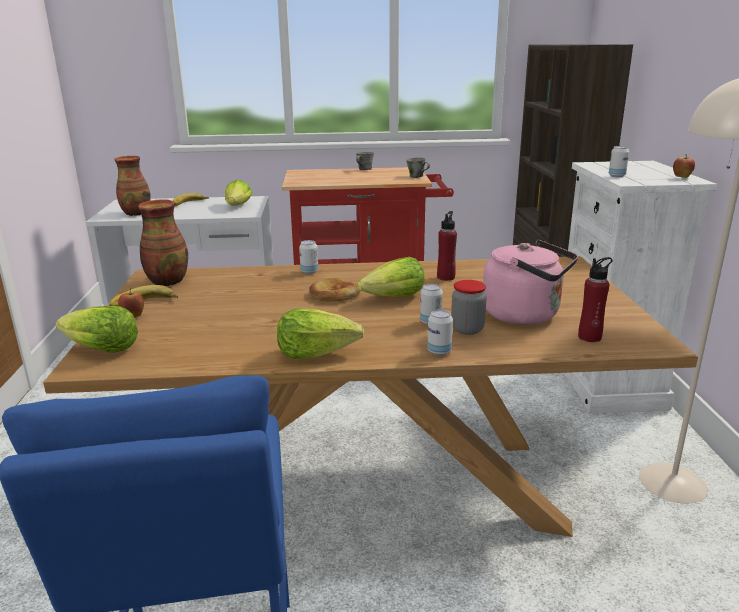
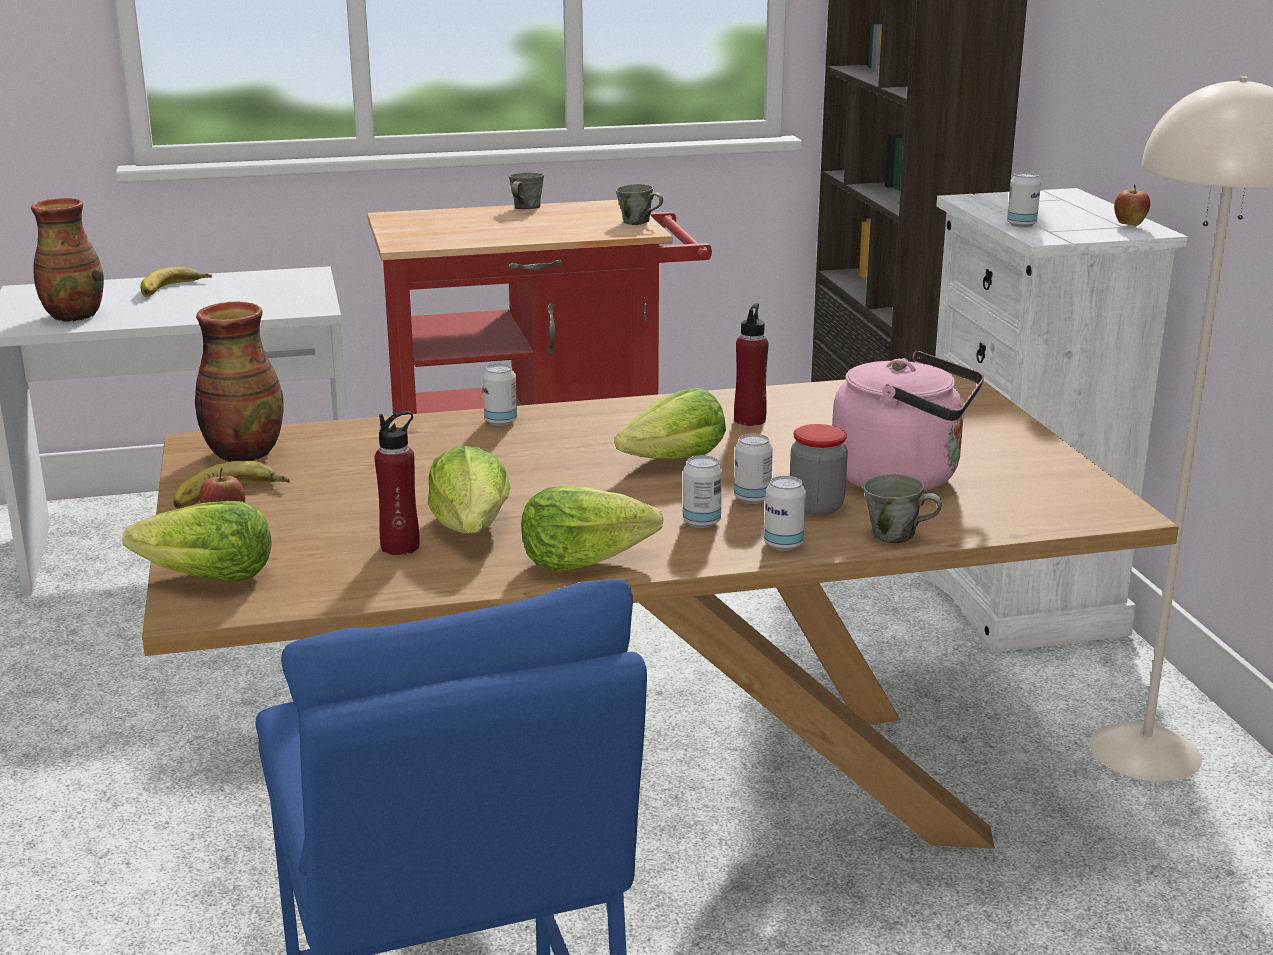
camera: 10 degrees left, 0 degrees up
(238, 206) = (281, 292): lettuce -> lettuce (472, 528)
(333, 294) = (565, 461): bread -> none
(395, 334) = (701, 522): none -> can
(511, 350) = (896, 536): none -> grey mug
(589, 337) = (1012, 508): red bottle -> red bottle (400, 547)

